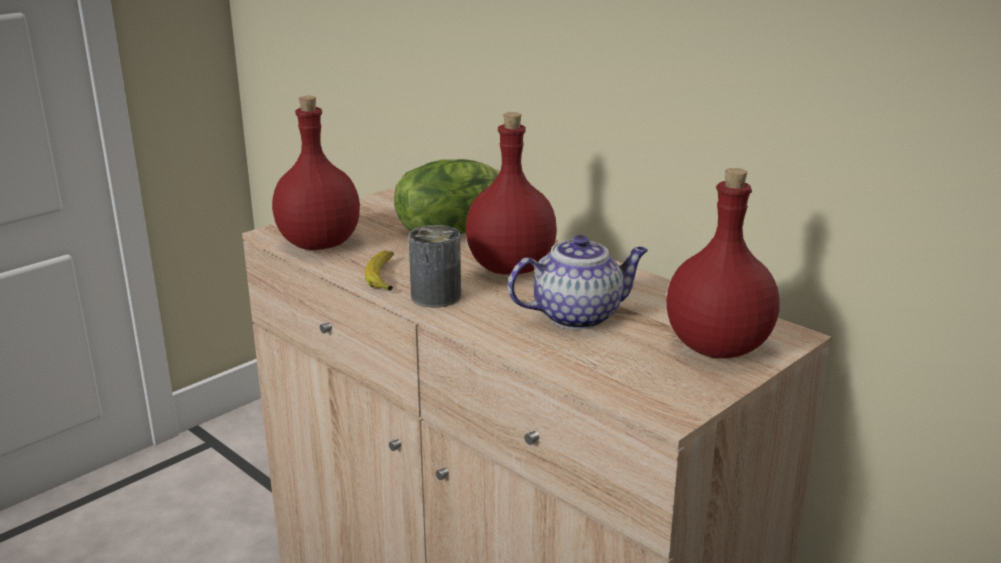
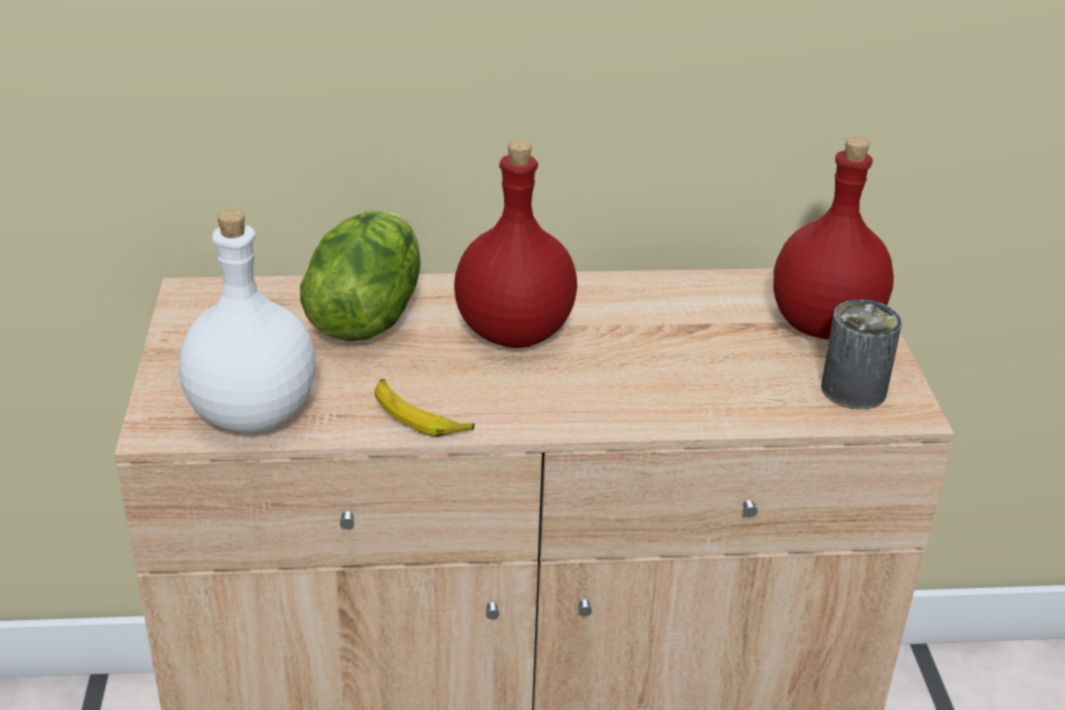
camera: 50 degrees left, 10 degrees up
(319, 243) = (251, 414): red bottle -> white bottle
(436, 296) = (517, 409): can -> can (853, 390)
(578, 315) = (674, 355): teapot -> none

